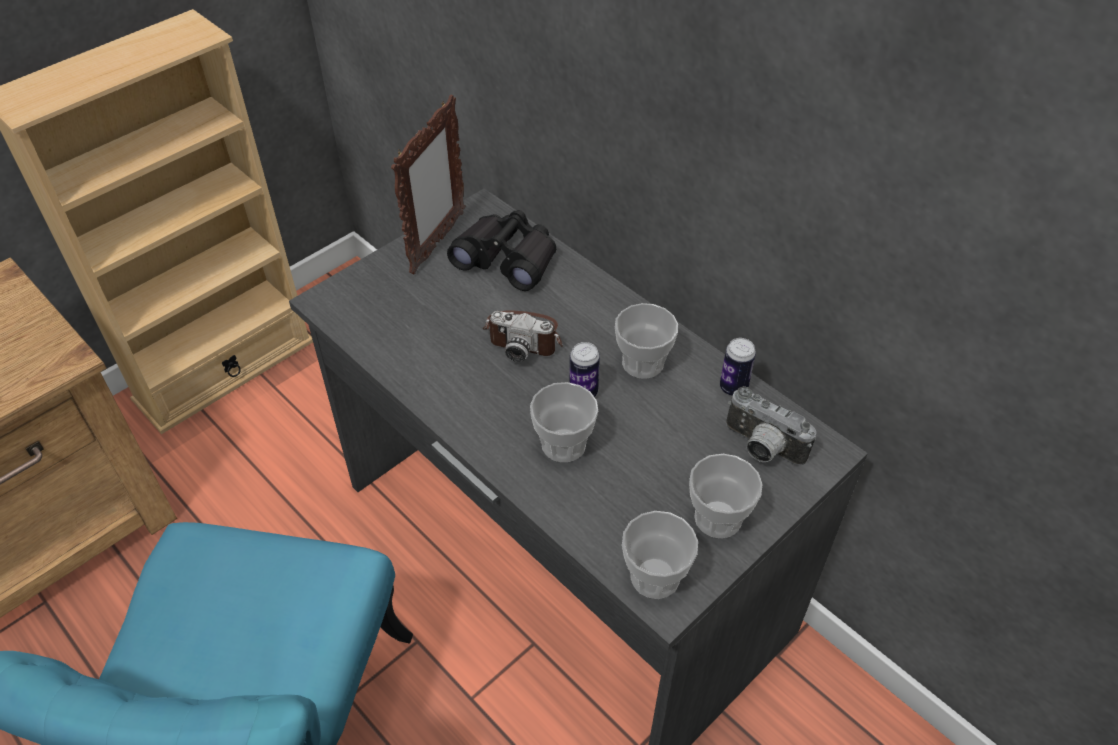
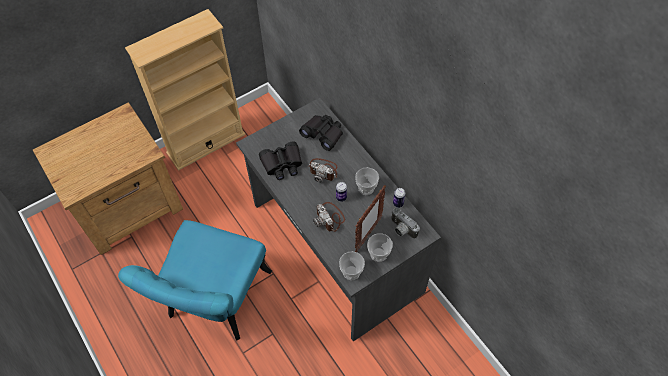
camera: 10 degrees right, 10 degrees up
(415, 334) = (282, 164): none -> black binoculars
(437, 243) = (296, 122): picture frame -> picture frame (368, 235)
(563, 444) = (329, 218): cup -> camera

